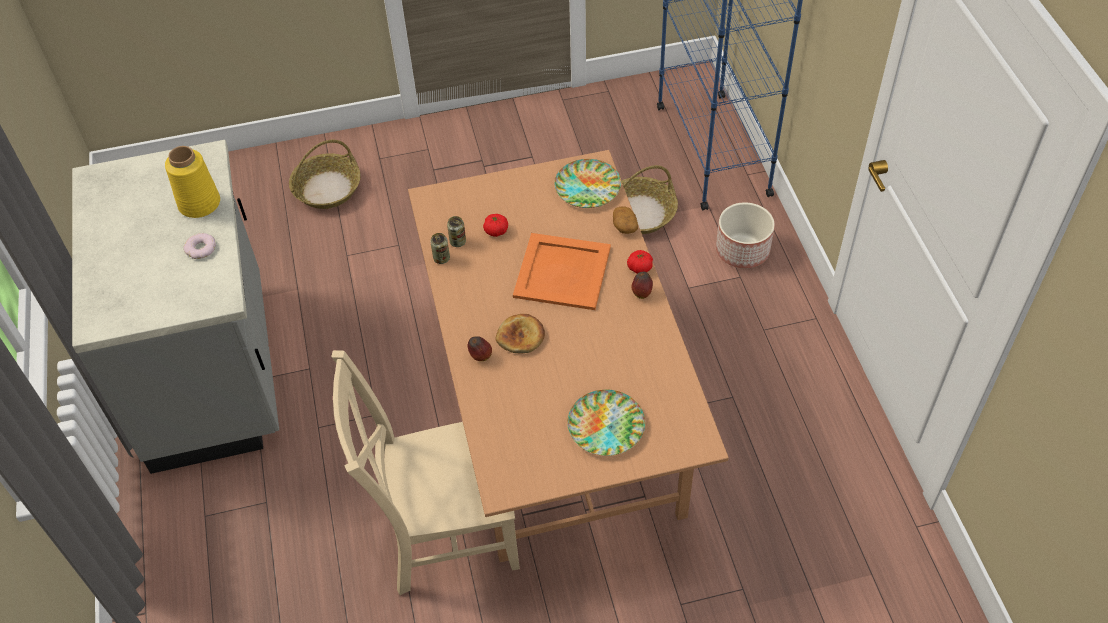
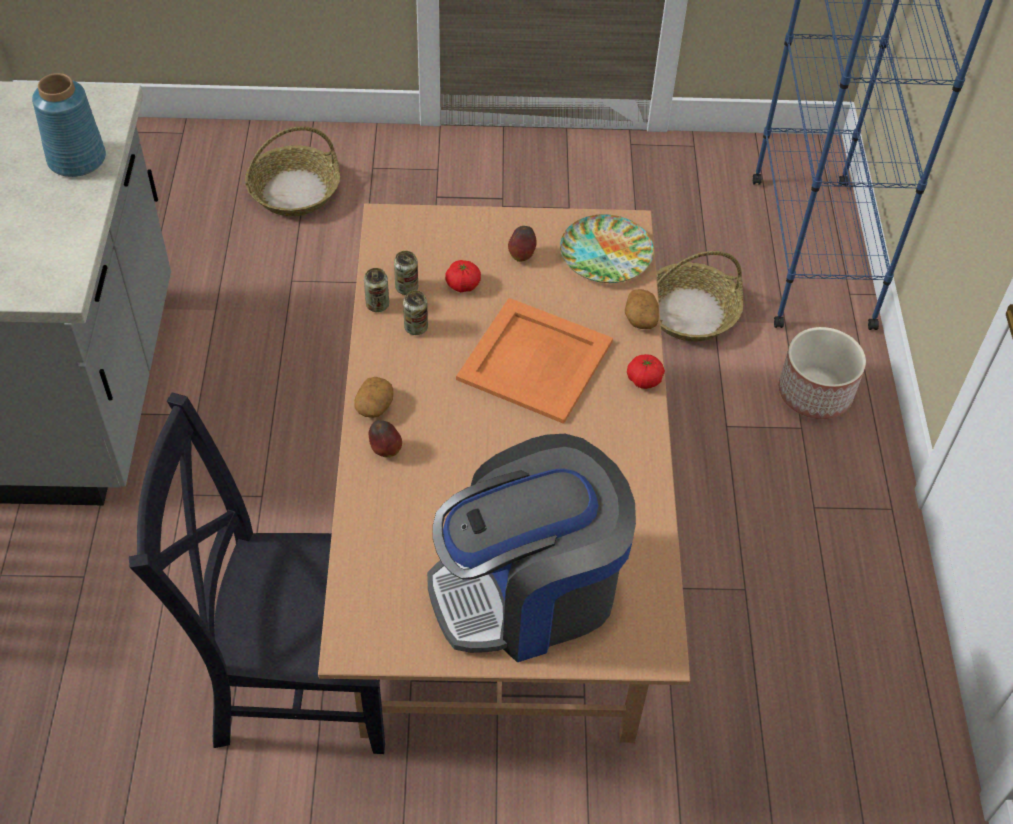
camera: 10 degrees right, 0 degrees up
(199, 203) = (76, 159): yellow vase -> blue vase
(201, 248) = (57, 217): donut -> none
(443, 532) = (298, 677): beige chair -> black chair
(463, 328) = (374, 406): none -> potato
(473, 268) = (416, 327): none -> can
(521, 336) = (450, 435): bread -> none
(607, 426) = (529, 591): plate -> coffee machine
(641, 293) = (636, 415): apple -> apple (522, 256)

